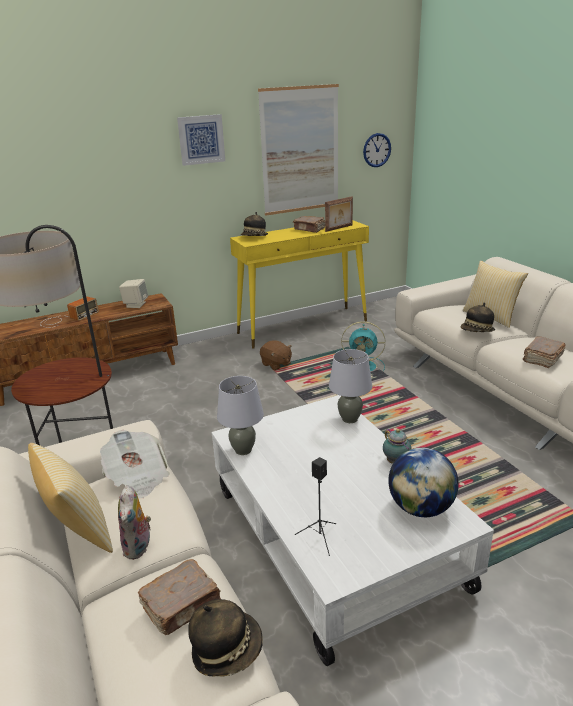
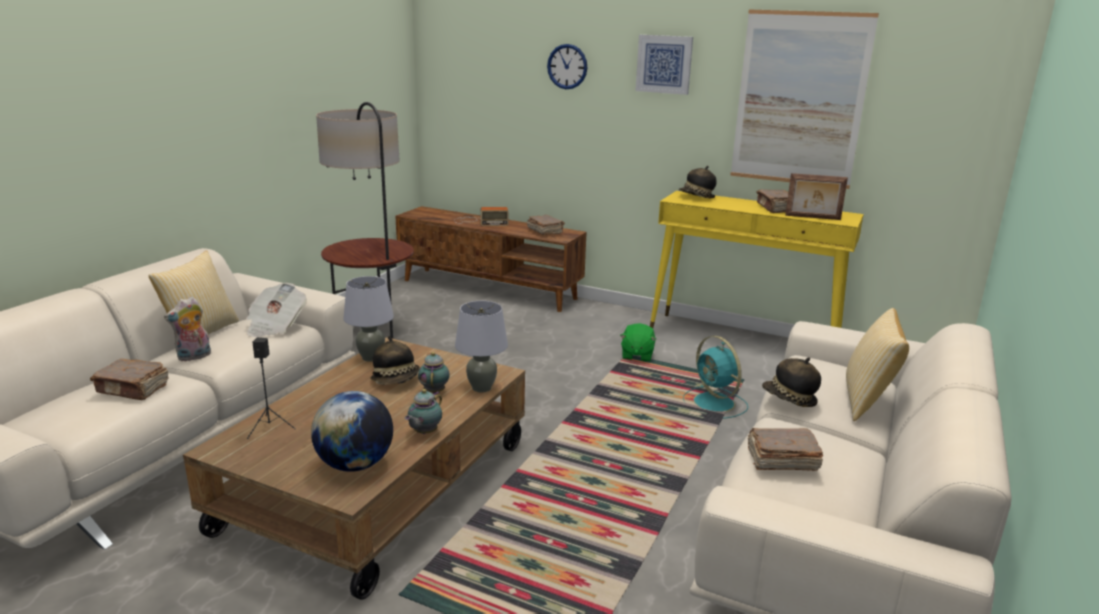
camera: 50 degrees right, 5 degrees down
(135, 304) = (545, 231): beige speaker -> brown book
(227, 649) = (94, 418): hat -> hat (396, 380)
(276, 364) = (636, 355): brown plush toy -> green plush toy
(333, 537) = (377, 486): white coffee table -> brown coffee table
(334, 439) = (434, 391): none -> teapot
(377, 150) = (939, 121): wall clock -> wall clock (567, 66)

